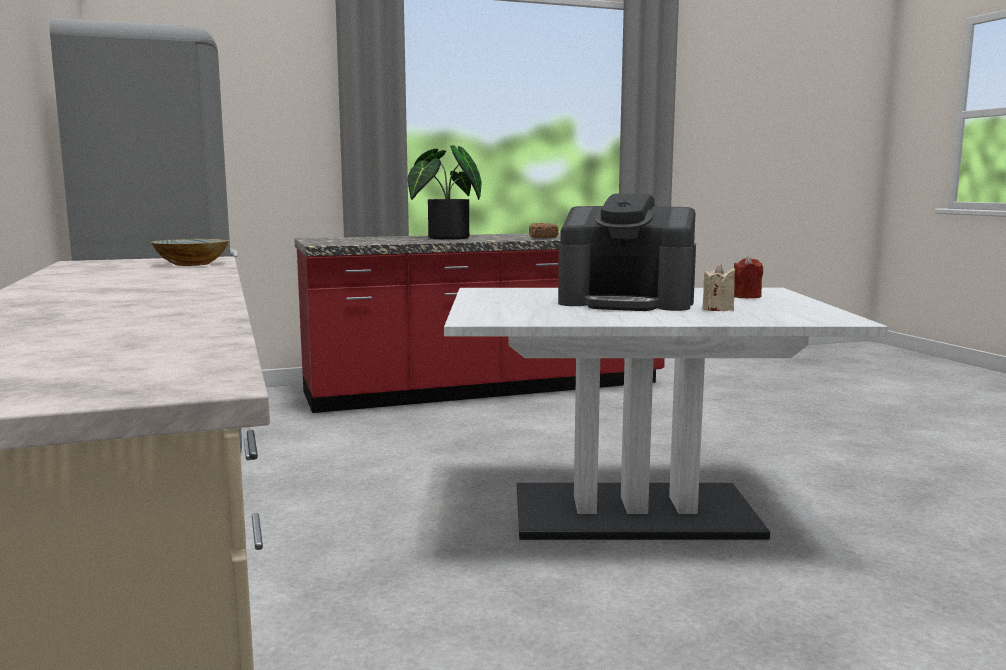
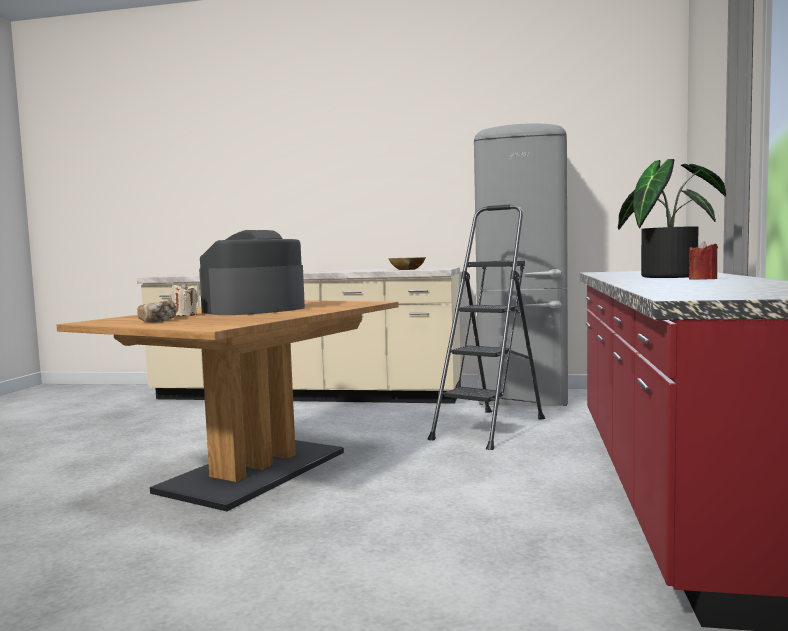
camera: 120 degrees right, 5 degrees down
(351, 448) = (490, 427): none -> step ladder
(543, 238) = (654, 283): bread -> bread (159, 321)
(633, 513) = (254, 471): white dining table -> brown dining table
(747, 297) = (203, 321): red candle -> red candle (703, 279)

